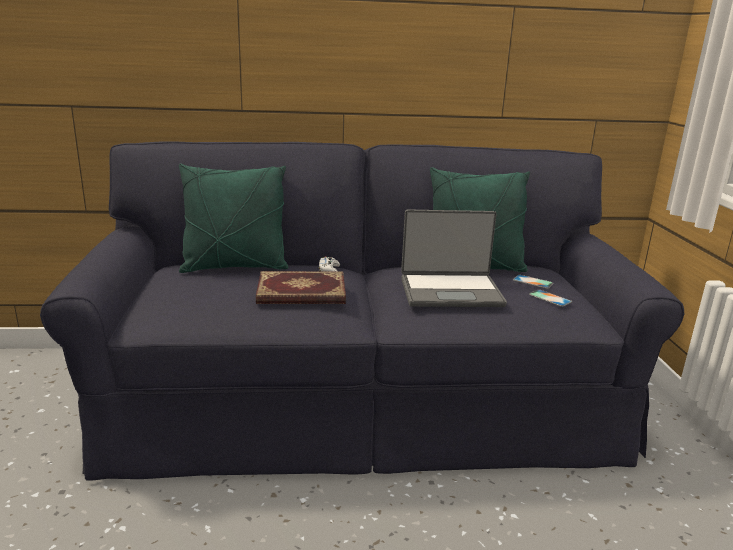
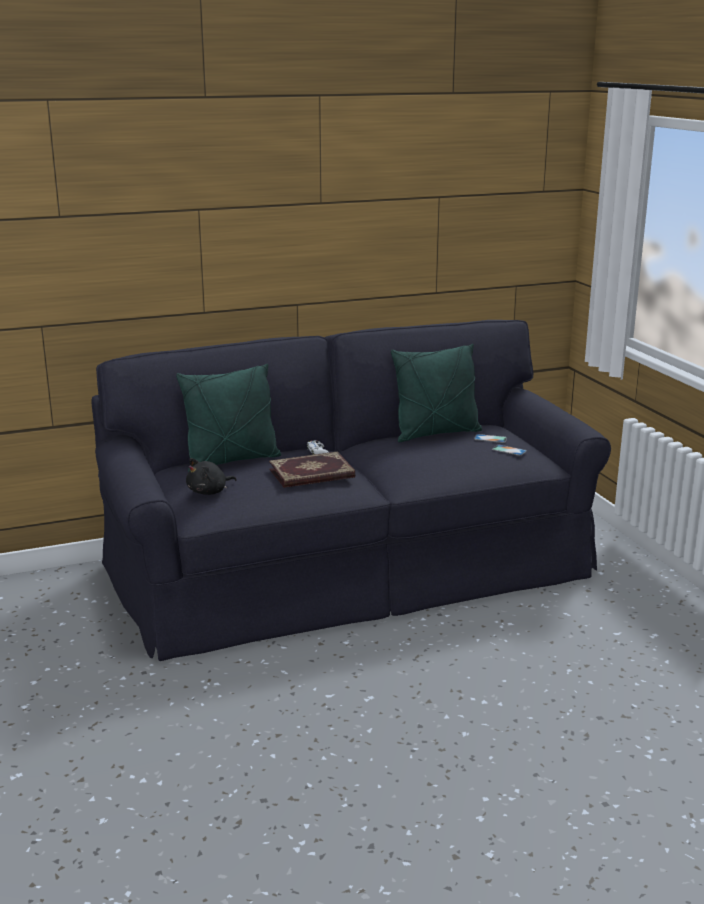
camera: 15 degrees left, 0 degrees up
(175, 296) = (209, 492): none -> black plush toy
(450, 291) = (430, 456): laptop -> none

